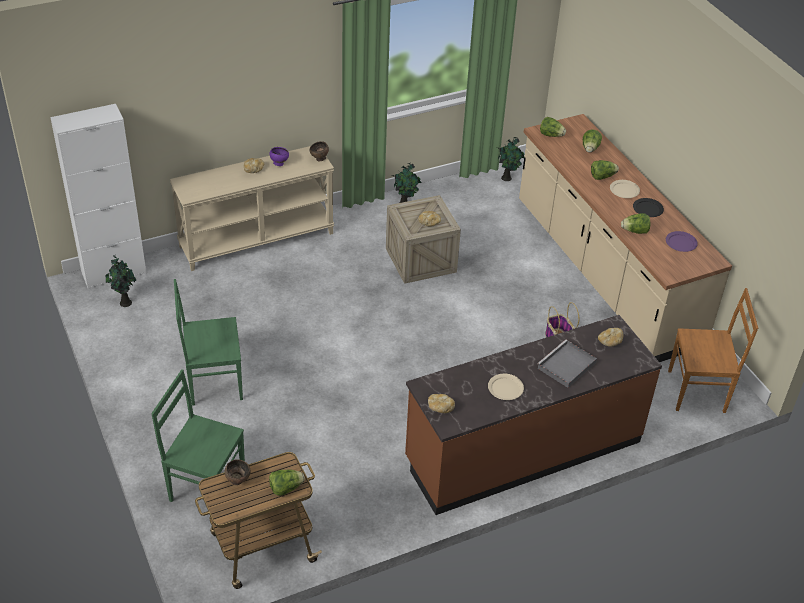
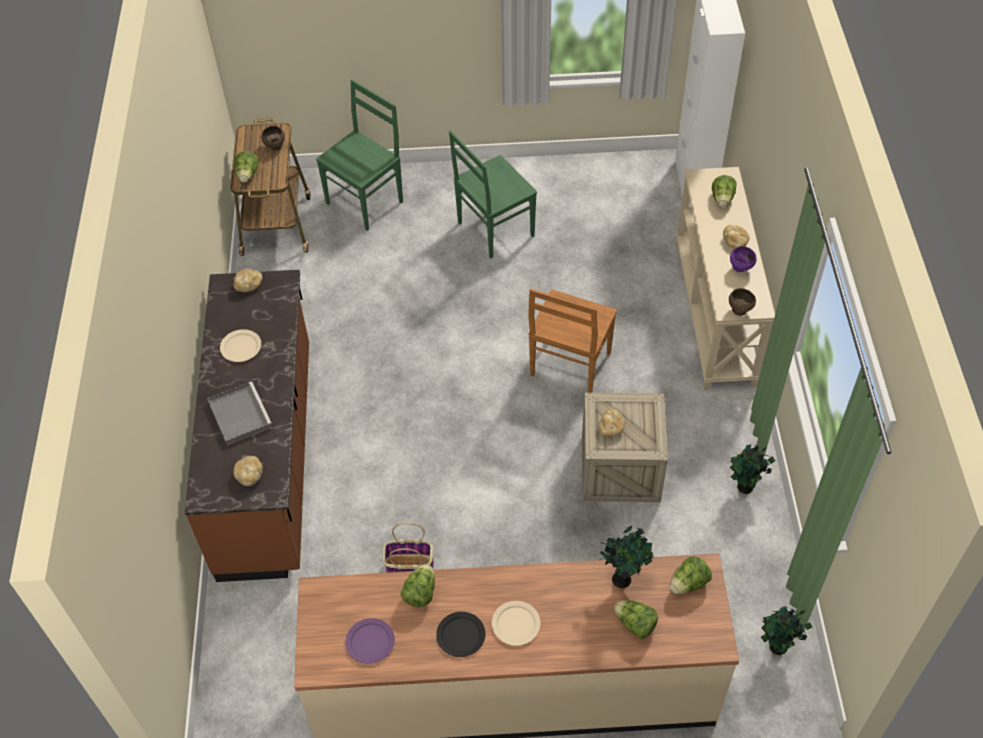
camera: 115 degrees right, 10 degrees up
(124, 302) = (642, 184): potted plant -> potted plant (623, 578)
(213, 382) = (493, 230): green chair -> green chair turned 135 degrees counterclockwise
(602, 177) = (559, 608): lettuce -> lettuce (722, 199)
(698, 391) = (251, 693): brown chair -> brown chair (569, 366)

